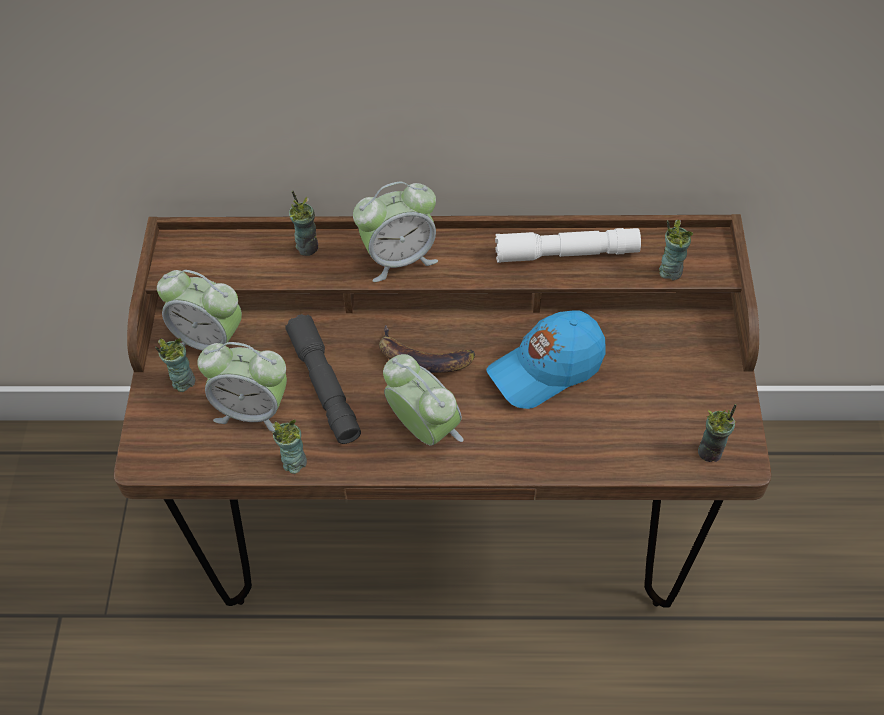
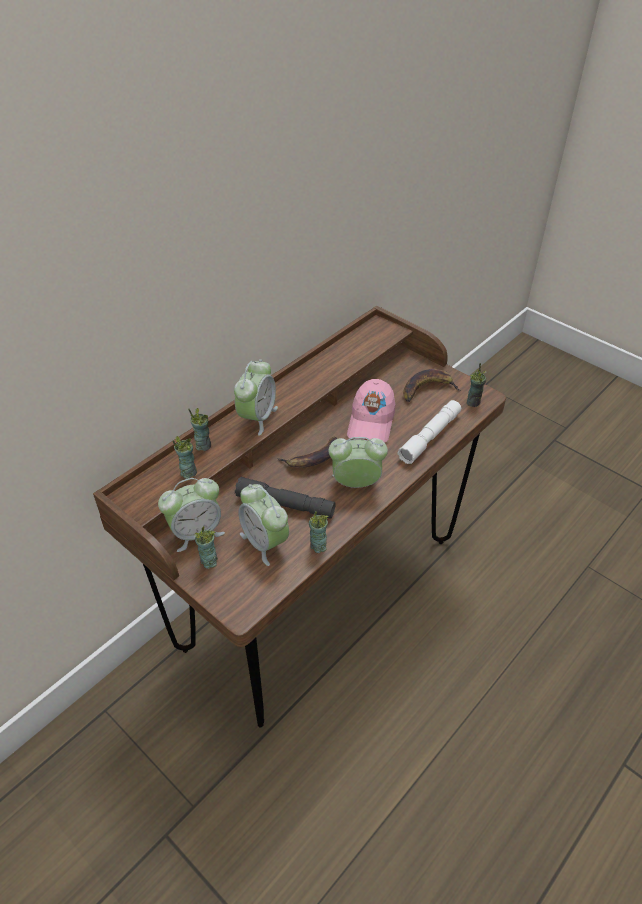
camera: 50 degrees left, 10 degrees down
(253, 410) = (265, 542): alarm clock -> alarm clock turned 90 degrees clockwise
(546, 368) = (371, 421): blue cap -> pink cap
(566, 253) = (328, 365): white flashlight -> white flashlight (430, 437)
(670, 271) = (379, 343): cup -> cup (188, 472)
(676, 385) = (427, 389): none -> banana

